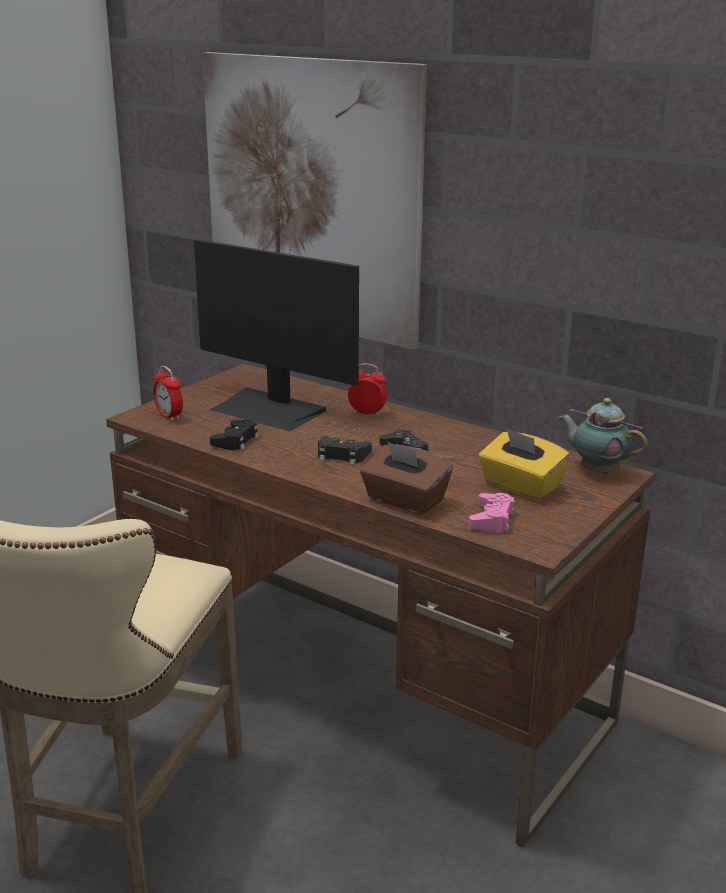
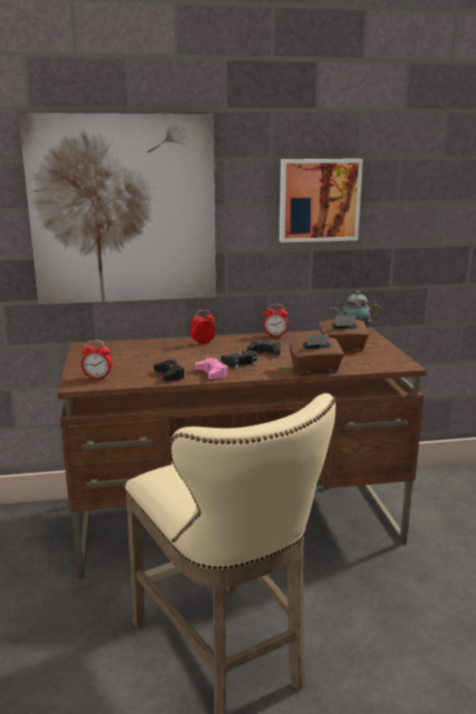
camera: 45 degrees left, 5 degrees down
(269, 409) = (148, 357): monitor -> none
(477, 434) = (275, 336): none -> alarm clock
(492, 519) = (365, 362): pink game controller -> pink game controller (212, 373)
(520, 486) = (343, 348): yellow tissue box -> brown tissue box
(581, 224) = (318, 200): none -> picture

